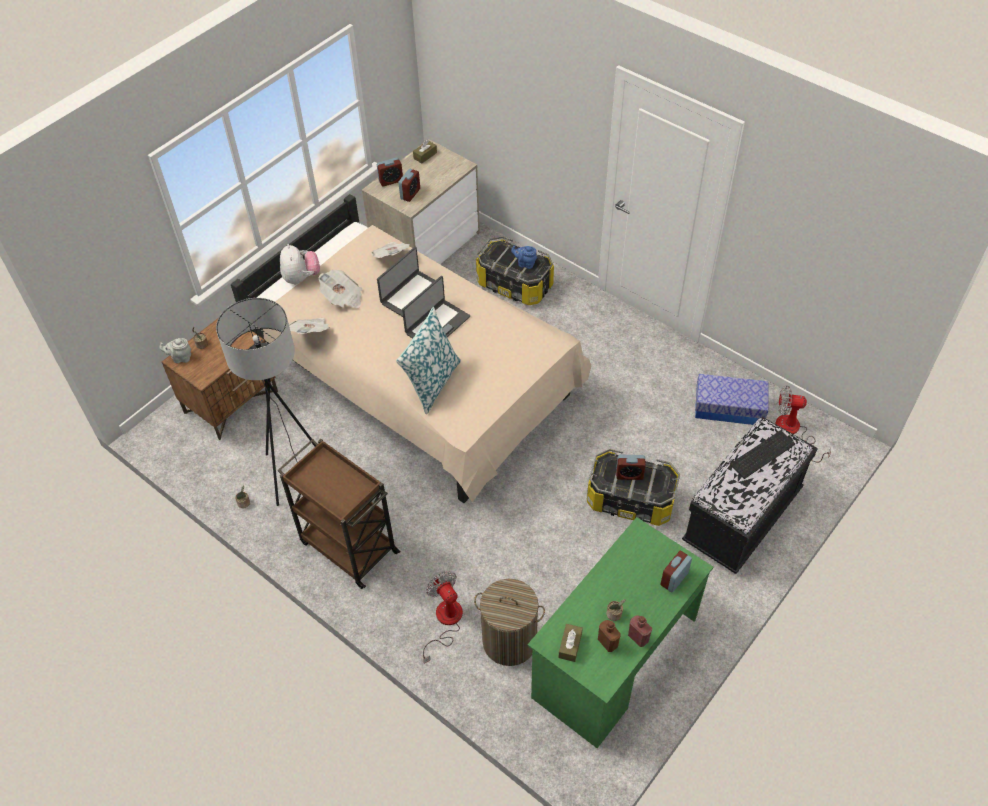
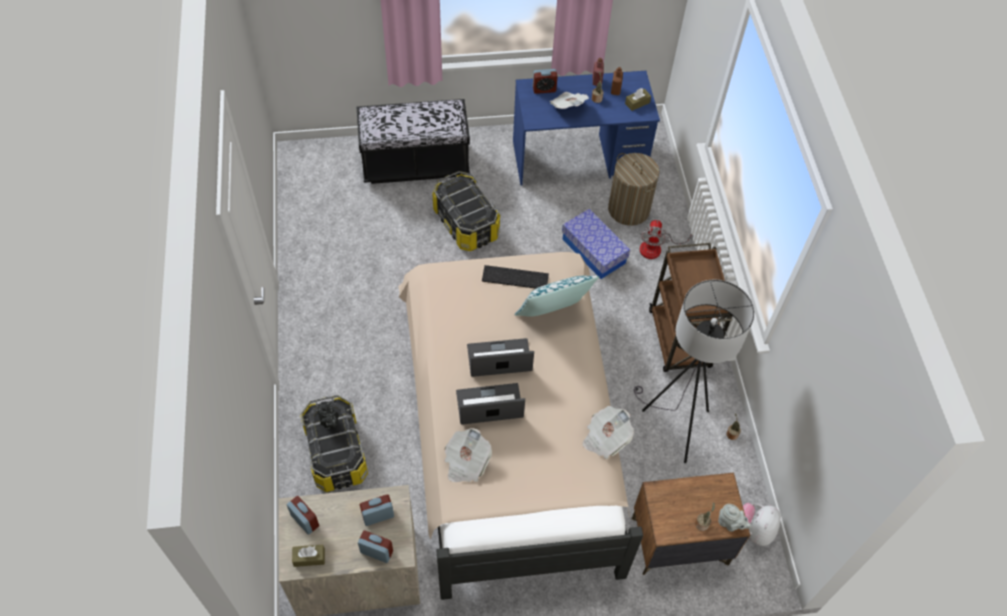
camera: 140 degrees left, 5 degrees up
(301, 278) = (562, 512): plush toy -> plush toy (754, 530)
(343, 298) = (548, 452): newspaper -> newspaper (568, 107)
(525, 264) = (329, 422): blue teapot -> black teapot
(614, 658) = (579, 158): green desk -> blue desk
(629, 474) = (467, 204): alarm clock -> alarm clock (305, 520)
(728, 408) = (328, 224): storage box -> storage box (594, 251)
(762, 453) = (394, 124): keyboard -> keyboard (514, 278)
(793, 432) = (313, 180): fan -> none

